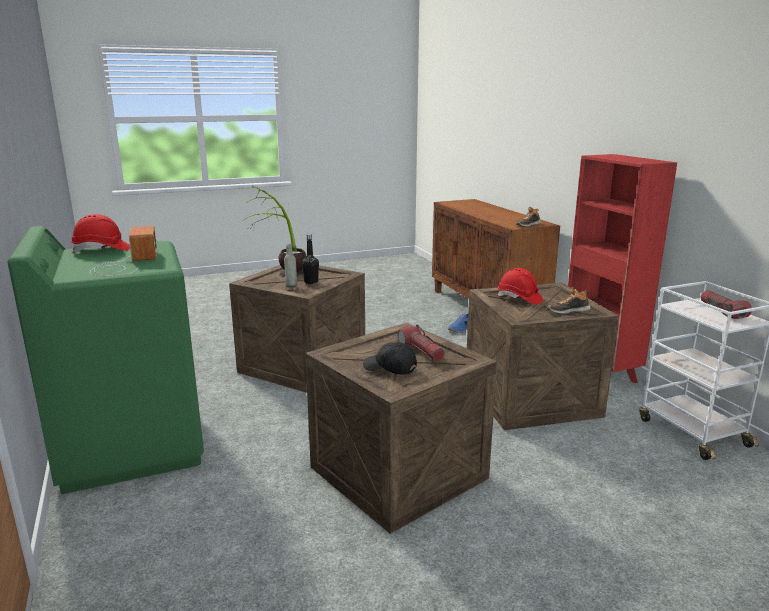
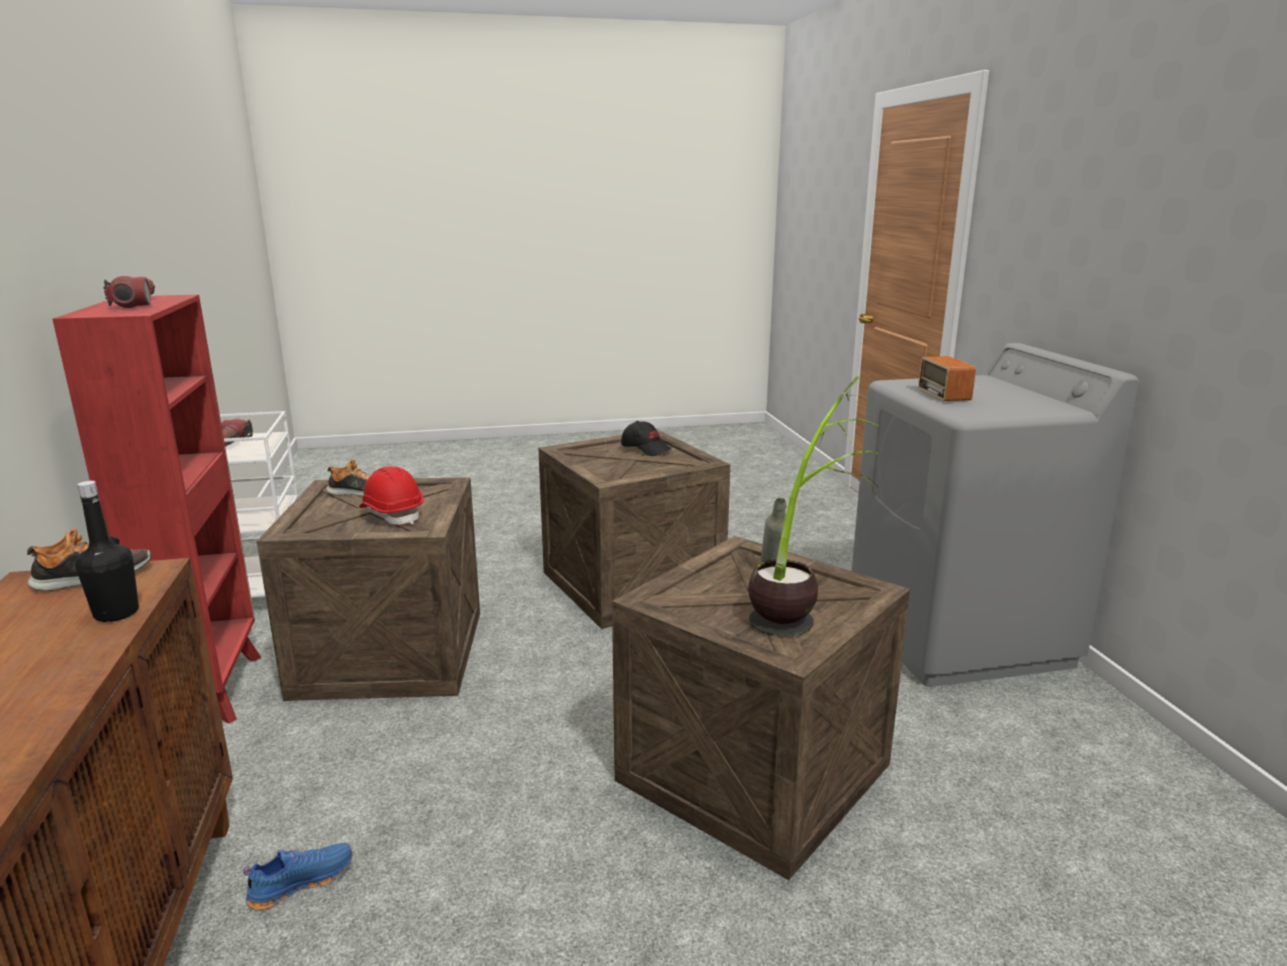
camera: 170 degrees left, 0 degrees up
(102, 250) = (1027, 406): red hard hat -> none
(131, 445) = (958, 636): green washing machine -> grey washing machine
(311, 282) = (734, 580): black bottle -> black bottle (116, 613)
(421, 351) = (604, 460): flashlight -> flashlight (136, 303)

